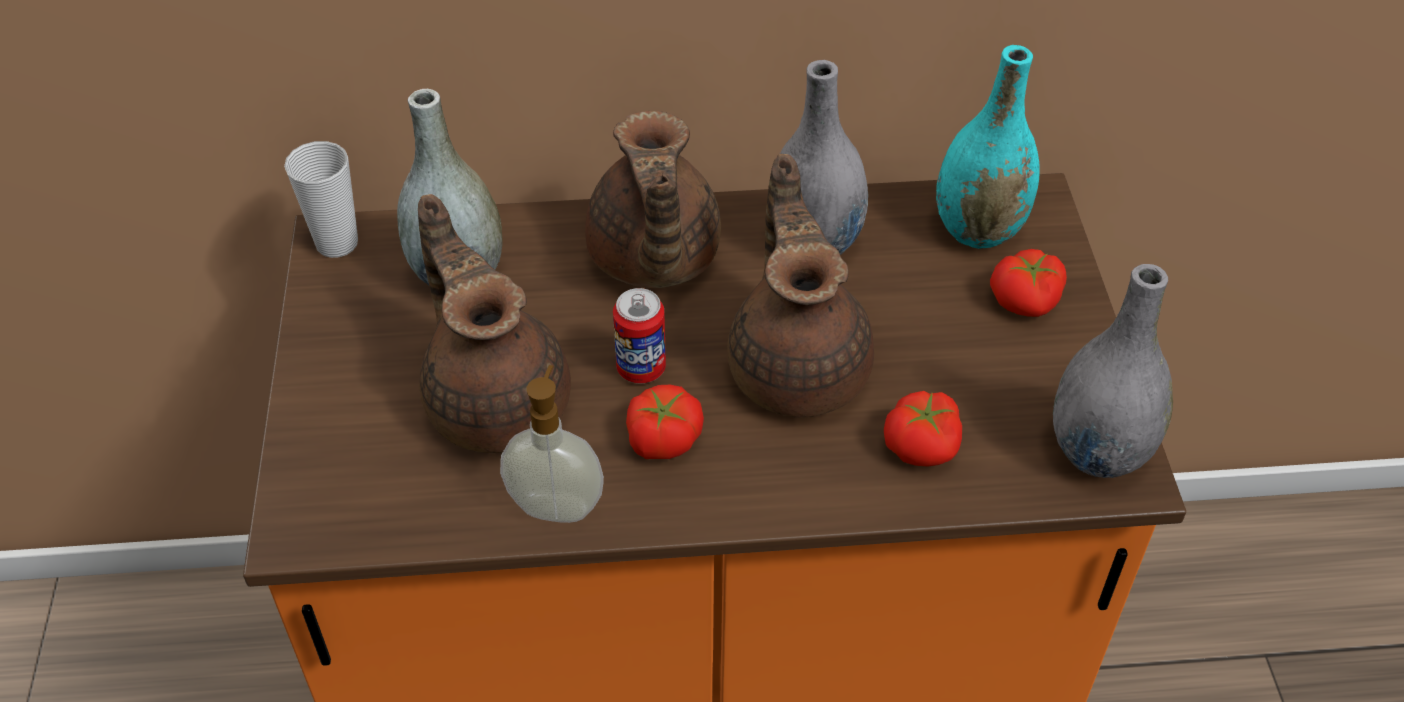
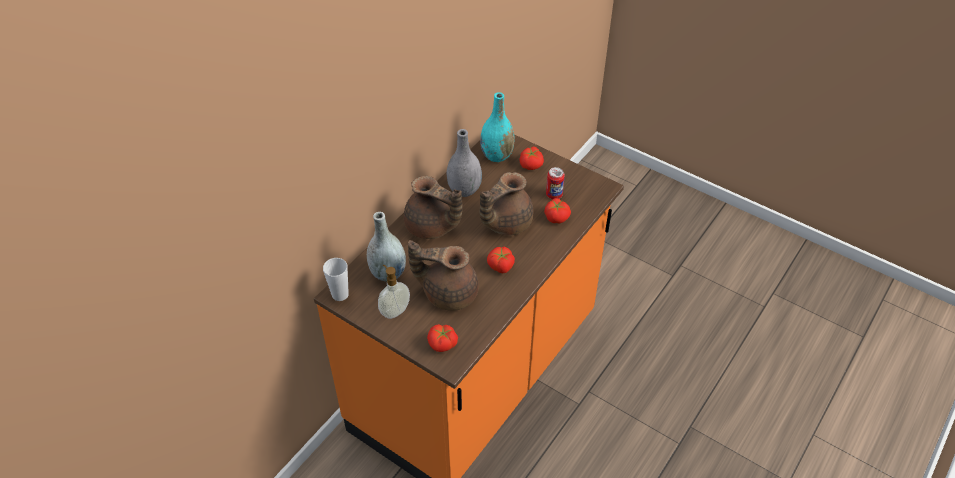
camera: 50 degrees left, 0 degrees up
(342, 481) = (442, 344): none -> tomato
(556, 505) = (500, 301): soap dispenser -> soap dispenser (394, 311)
(641, 368) = (470, 255): can -> can (554, 195)
(798, 365) = (505, 222): brown teapot -> brown teapot turned 75 degrees counterclockwise
(1097, 452) = (592, 187): grey vase -> none

